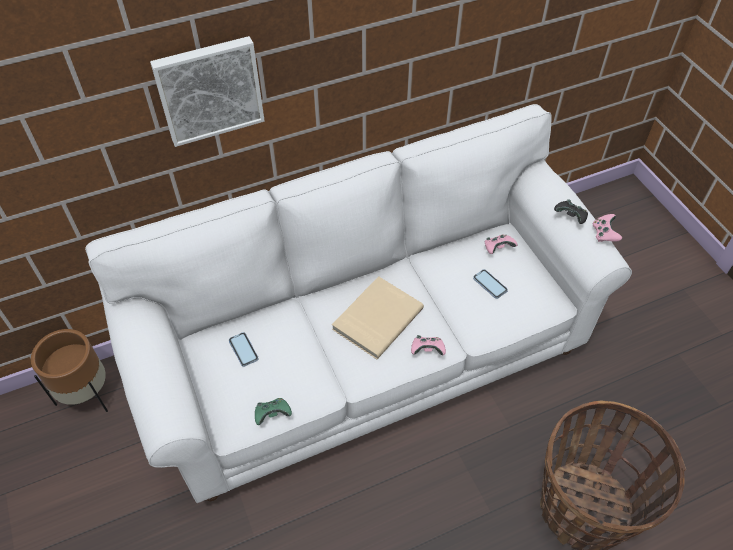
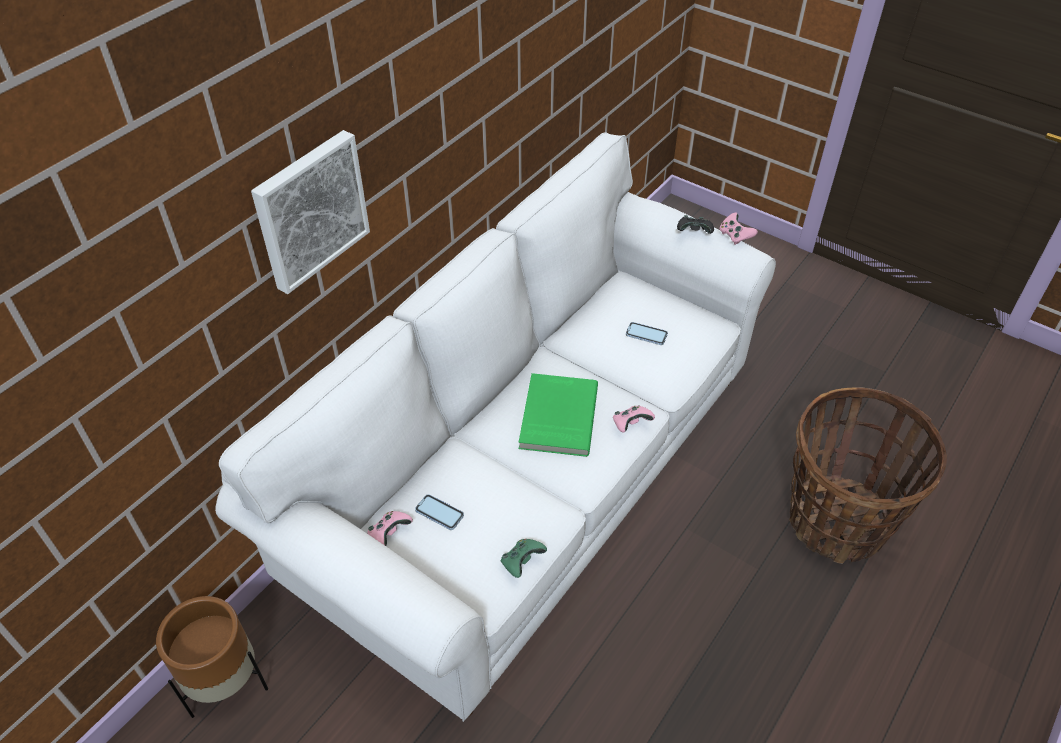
camera: 30 degrees left, 5 degrees down
(376, 318) = (556, 417): beige book -> green book
(498, 248) = (629, 297): pink game controller -> pink game controller (389, 534)

